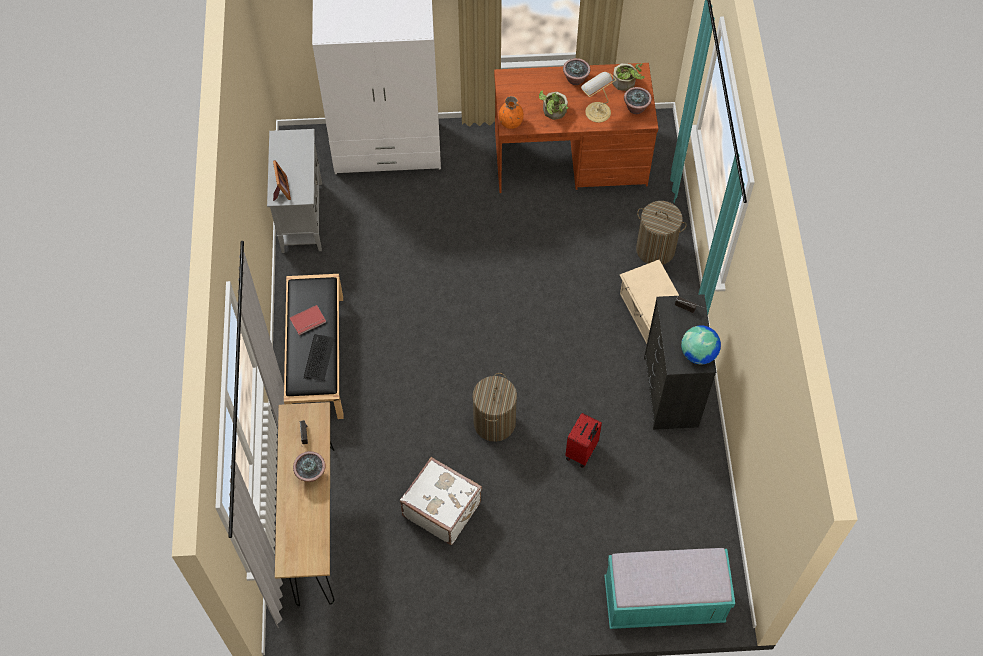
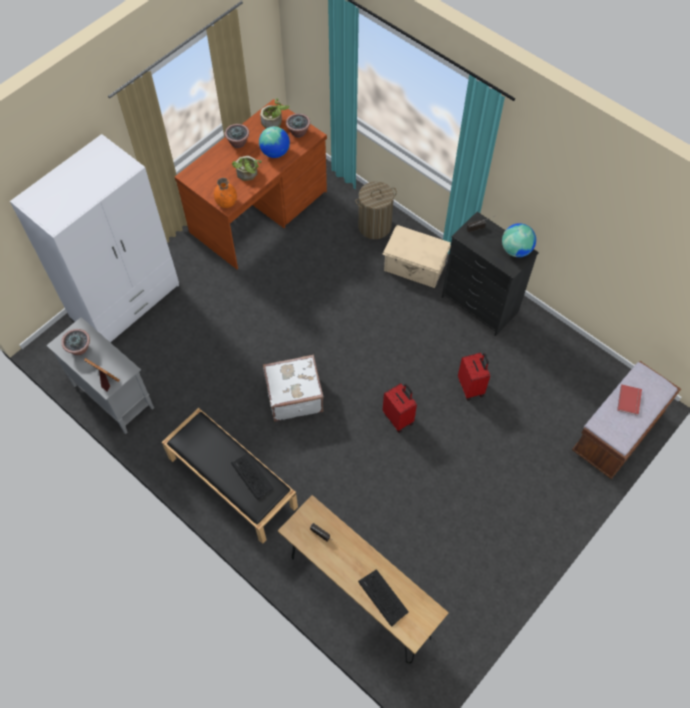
camera: 45 degrees left, 0 degrees up
(296, 519) = (383, 597): none -> keyboard
(308, 321) = (216, 458): red book -> red book (630, 400)
(311, 473) = (356, 556): potted plant -> potted plant (80, 349)
(442, 508) = (428, 503): white suitcase -> white suitcase (293, 396)
(494, 422) = (399, 418): laundry basket -> red suitcase
(597, 111) = (275, 153): table lamp -> globe
(663, 601) = (617, 433): turquoise bench -> brown bench

